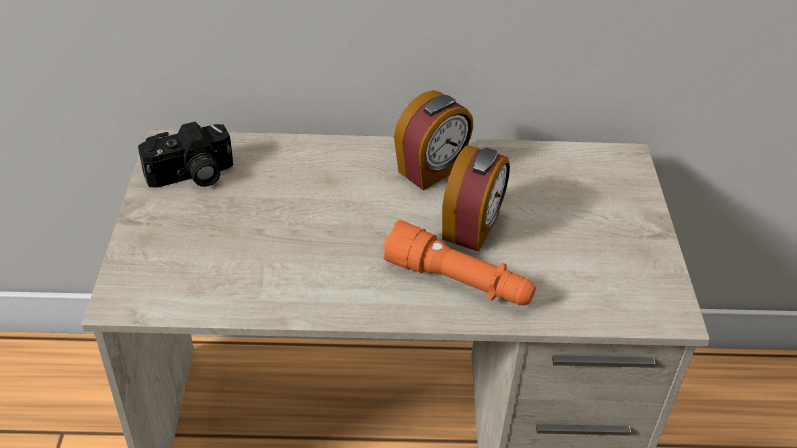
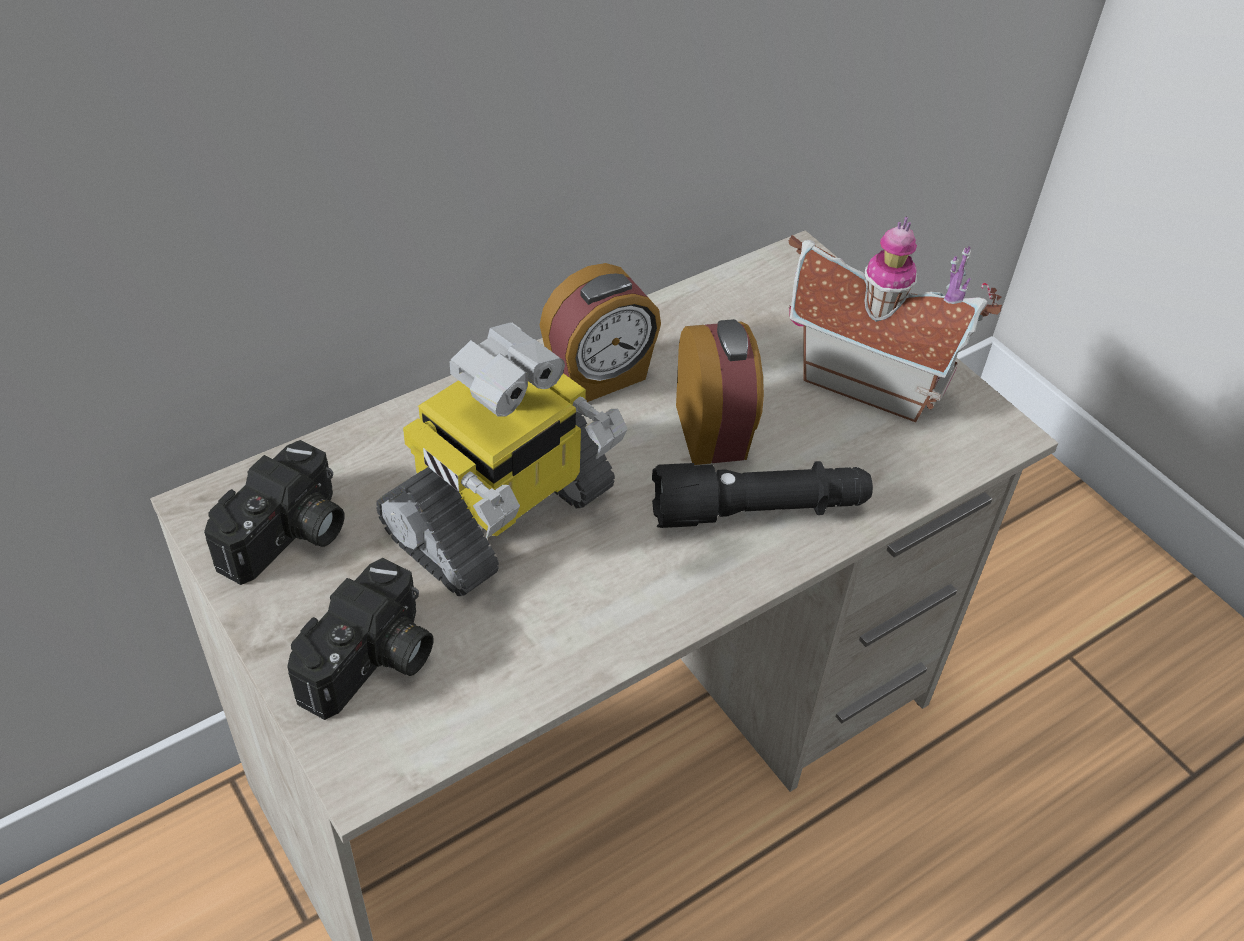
camera: 35 degrees left, 5 degrees up
(172, 254) = (372, 664): none -> camera
(307, 215) = (501, 515): none -> toy robot
(431, 170) = (599, 378): alarm clock -> alarm clock turned 45 degrees clockwise
(458, 282) = (759, 511): orange flashlight -> black flashlight
(607, 242) = (869, 377): none -> toy house

